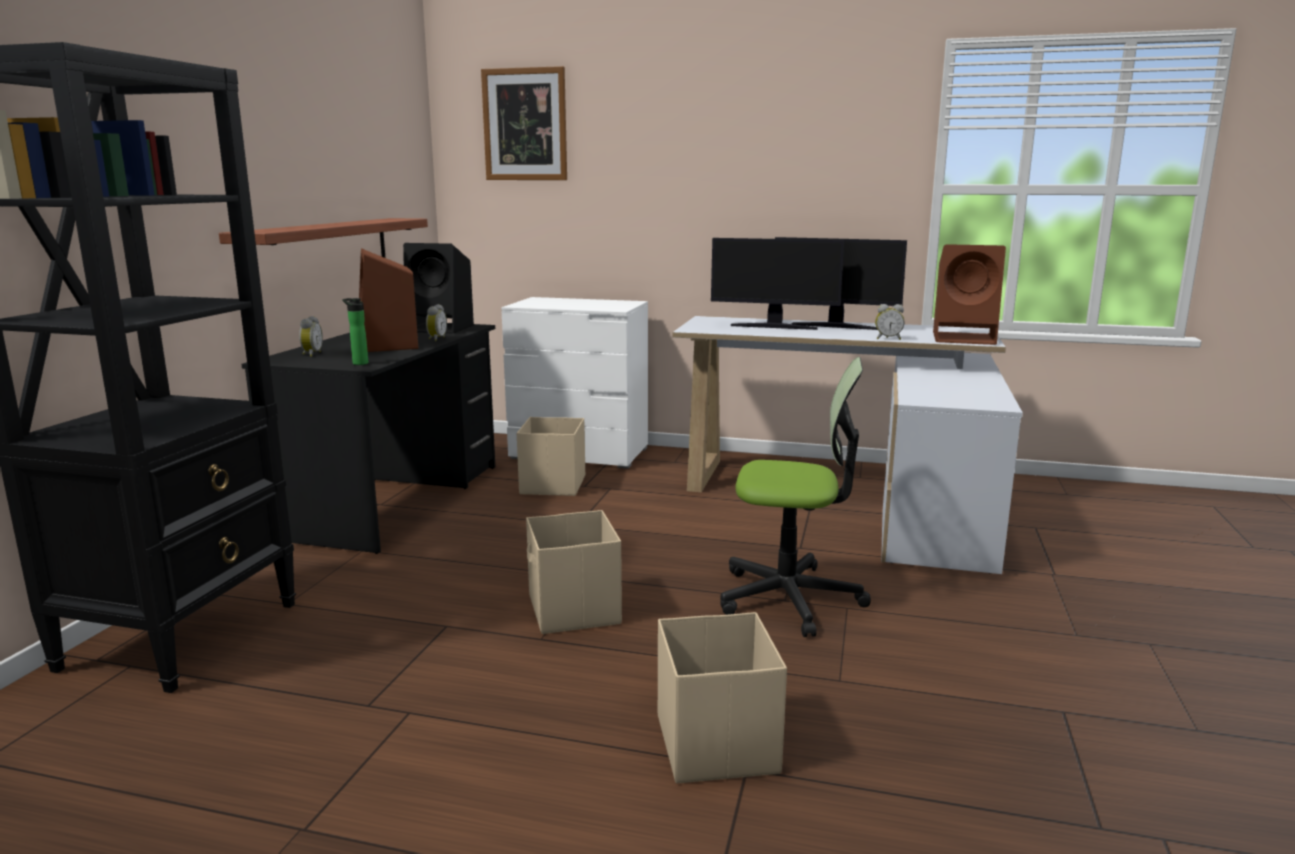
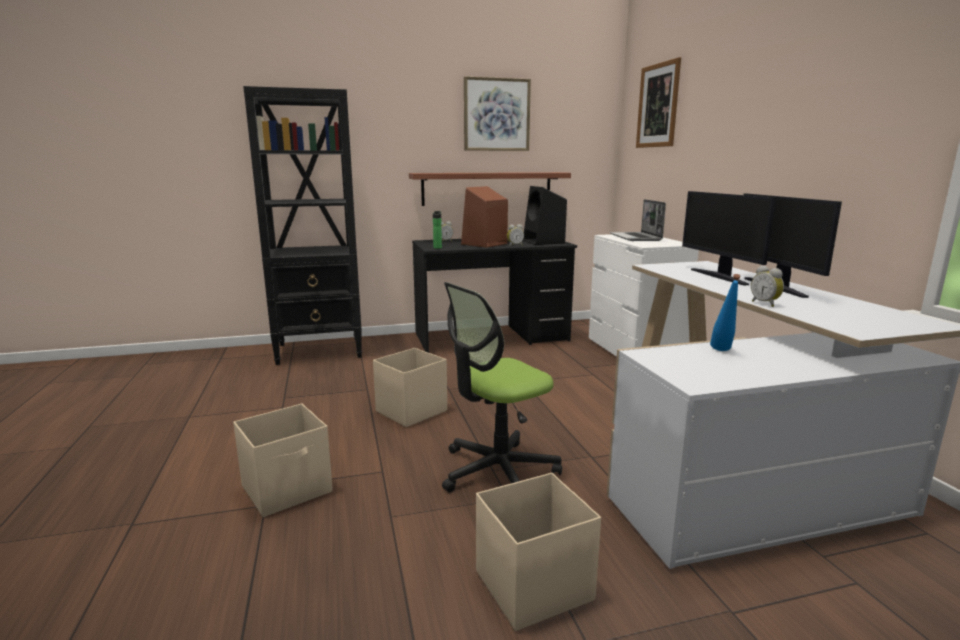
camera: 60 degrees right, 0 degrees up
(317, 124) = (496, 115): none -> picture
(552, 485) = (570, 360): beige storage box -> beige storage box (531, 586)
(561, 303) = (636, 238): none -> laptop
(790, 598) = (498, 471): office chair -> office chair turned 75 degrees clockwise
(927, 384) = (722, 352): none -> blue bottle
(965, 338) = (856, 324): brown speaker -> none

